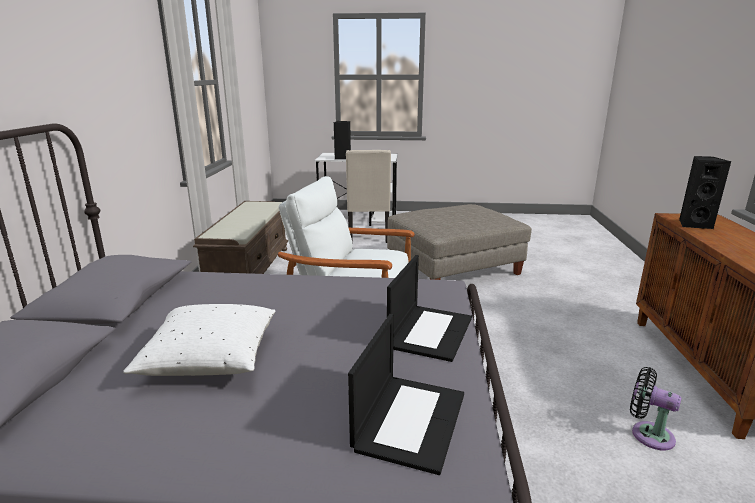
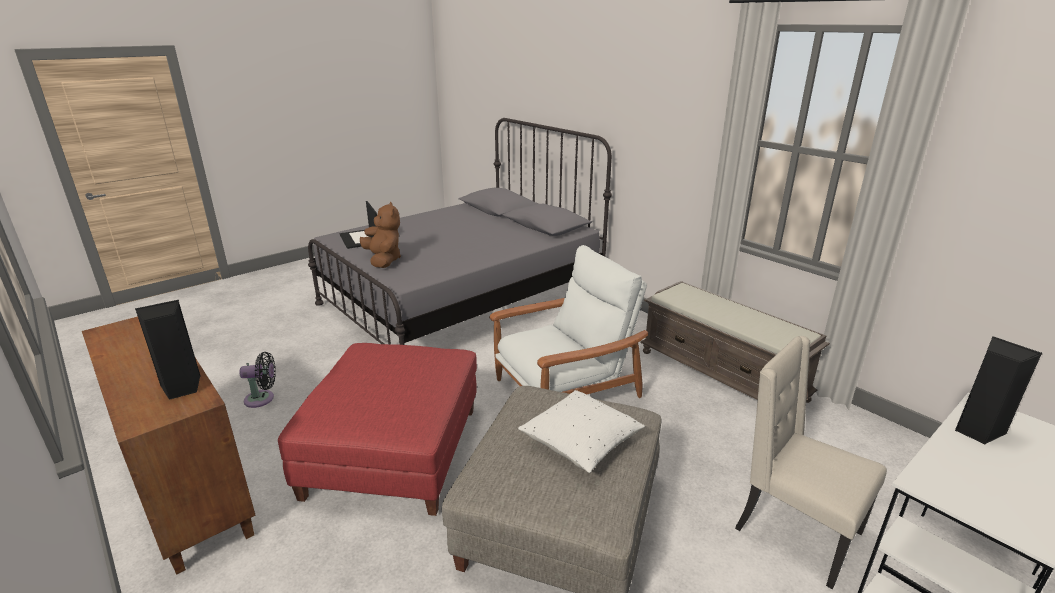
camera: 135 degrees right, 5 degrees up
(211, 360) = (454, 228): white pillow -> white pillow (580, 443)
(430, 331) = (383, 260): laptop -> brown plush toy
(519, 326) = (394, 450): none -> red ottoman

